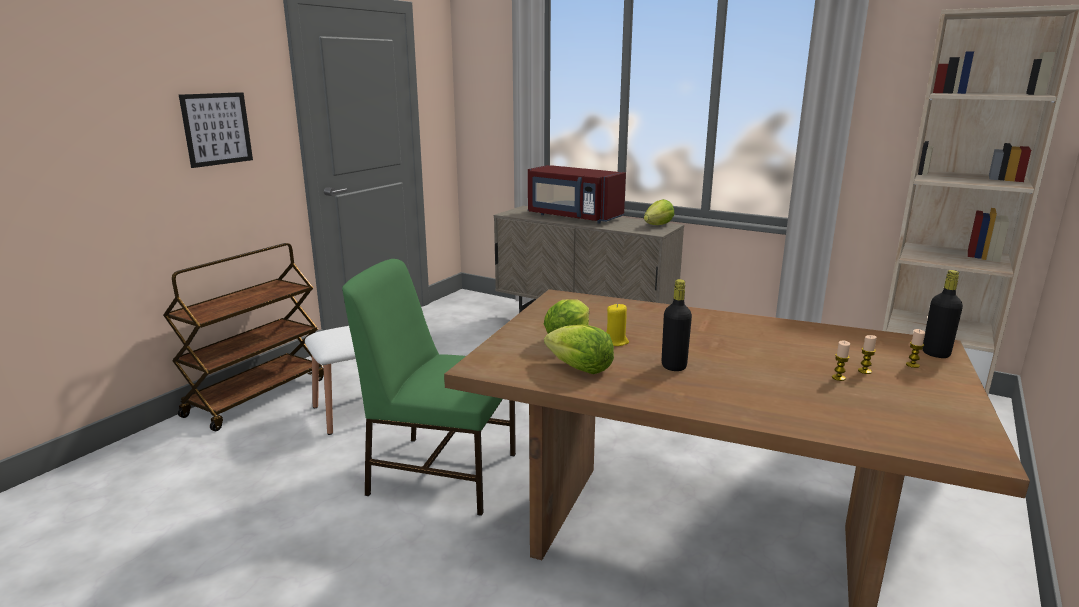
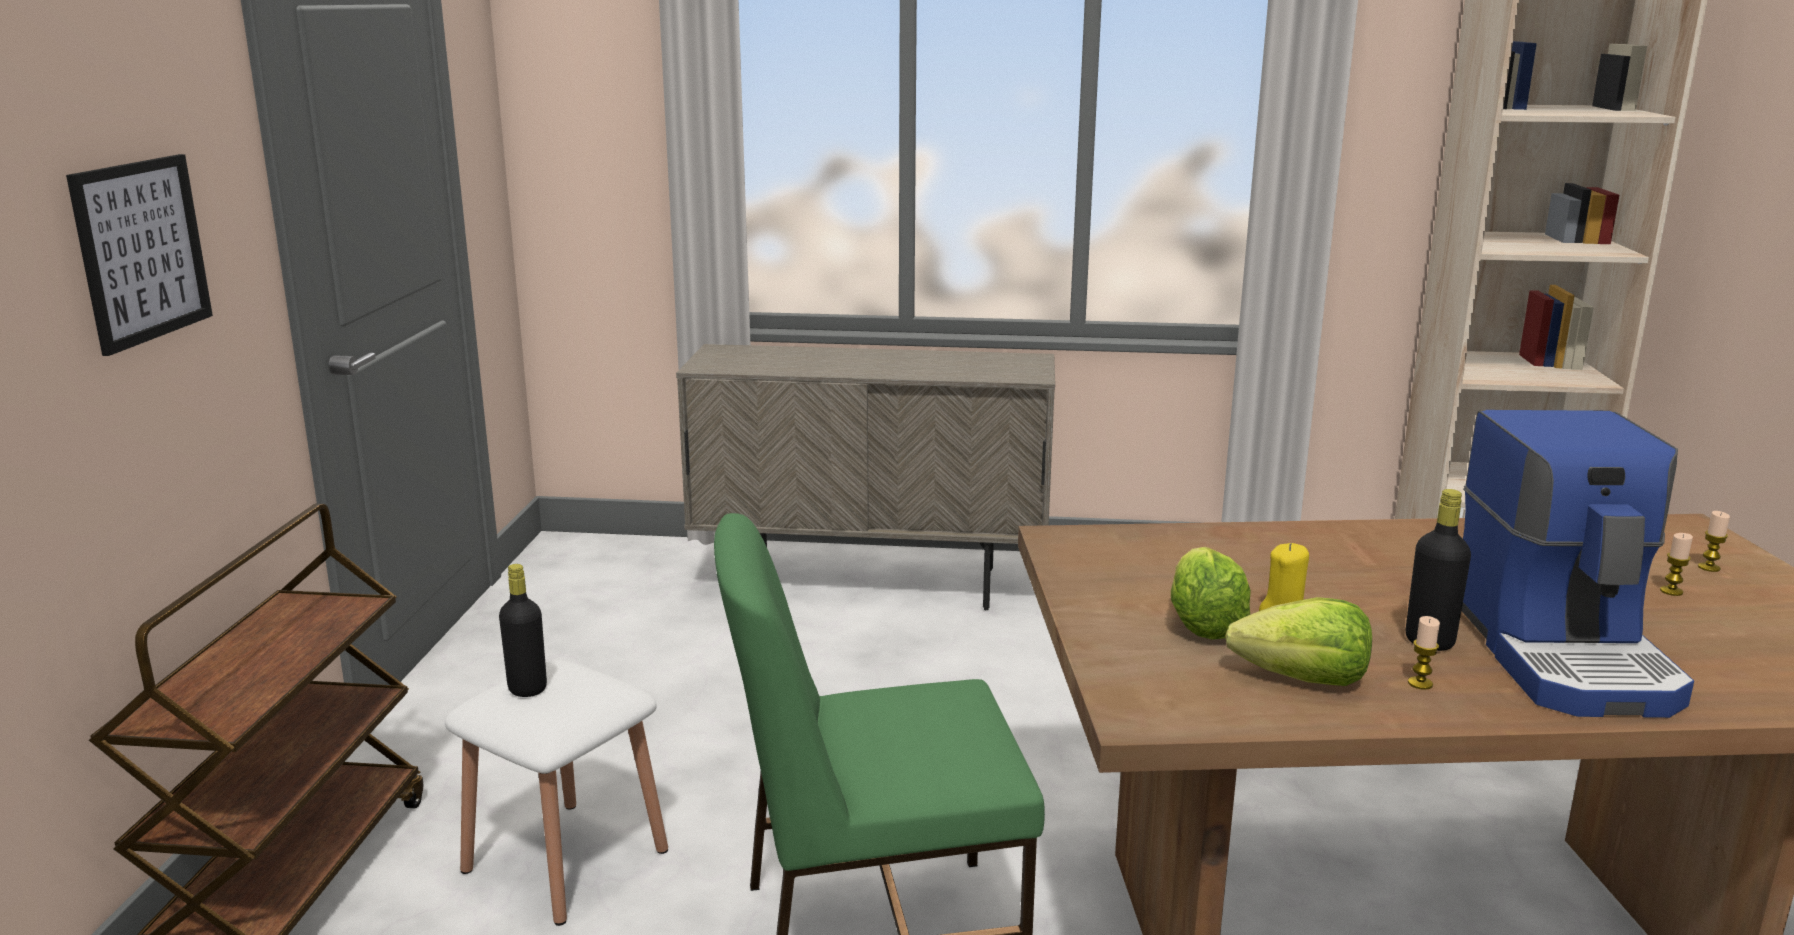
camera: 25 degrees left, 0 degrees up
(573, 217) = (840, 360): red microwave -> none
(658, 225) = (1015, 361): lettuce -> none
(743, 385) = (1564, 653): none -> coffee machine
(838, 378) = (1658, 610): candle -> candle (1420, 683)
(935, 354) = (1708, 542): black bottle -> black bottle (527, 689)

